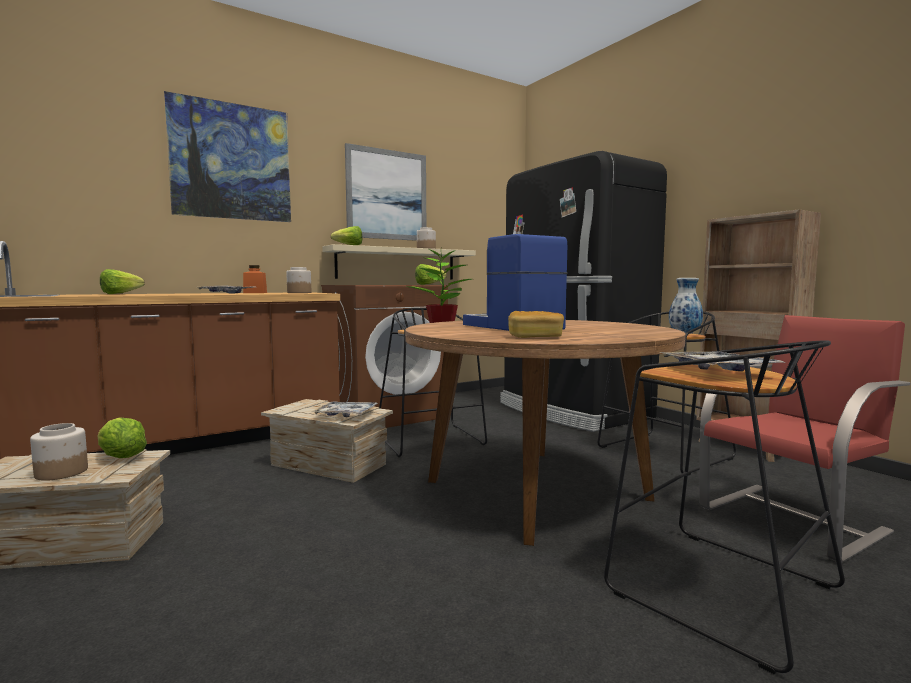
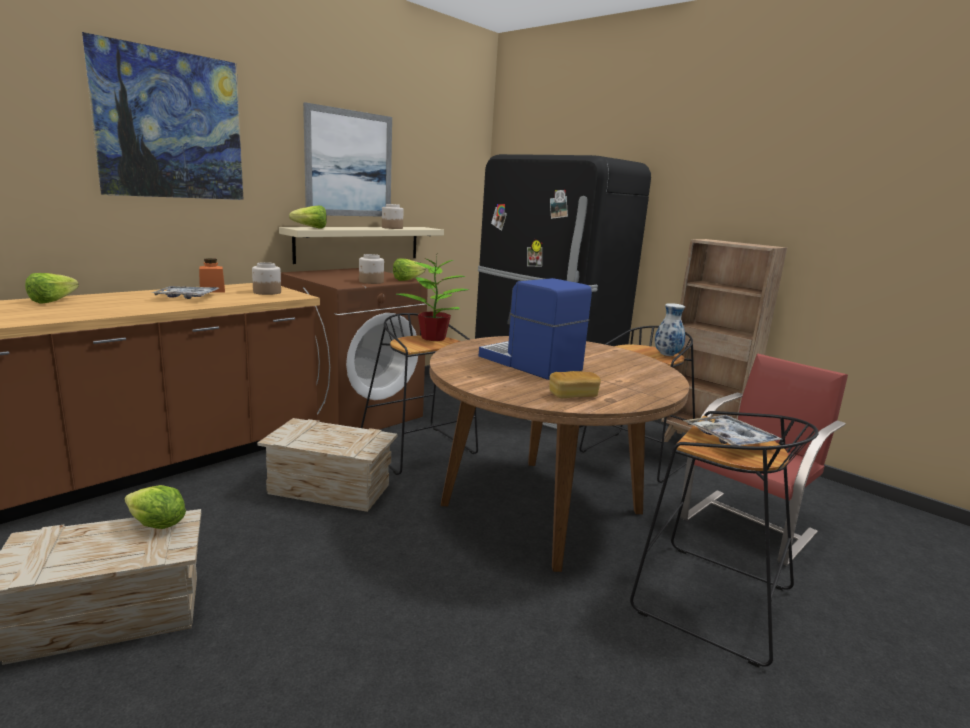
camera: 15 degrees left, 10 degrees up
(61, 472) = (107, 553): jar -> jar (371, 282)
(346, 414) = (355, 444): tray -> none

